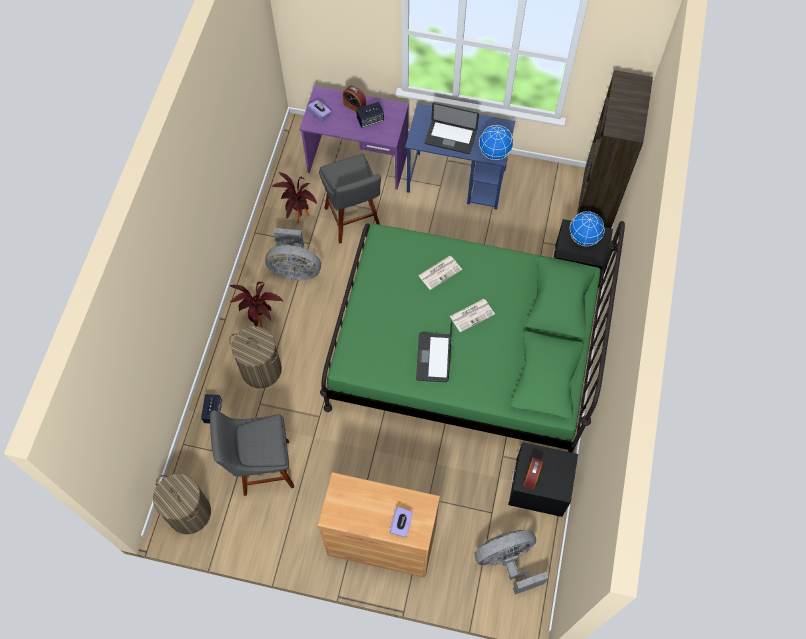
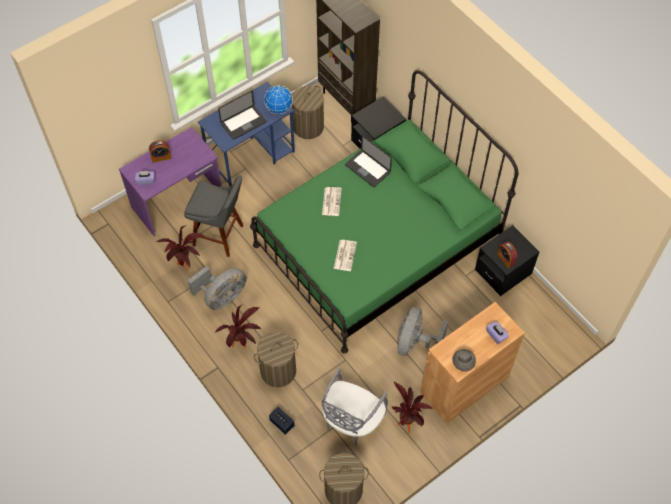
camera: 50 degrees left, 5 degrees down
(262, 468) = (351, 420): grey stool -> grey chair
(300, 518) = (407, 422): none -> potted plant
(342, 515) = (462, 363): none -> grey bowl
(370, 120) = (181, 156): speaker -> none
(433, 357) = (387, 248): laptop -> laptop (367, 169)
(472, 315) = (378, 206): newspaper -> newspaper (345, 255)
(507, 561) = (535, 324): grey fan -> grey fan (415, 342)
(534, 199) = (308, 127): none -> laundry basket
(583, 237) = (375, 114): globe -> none

